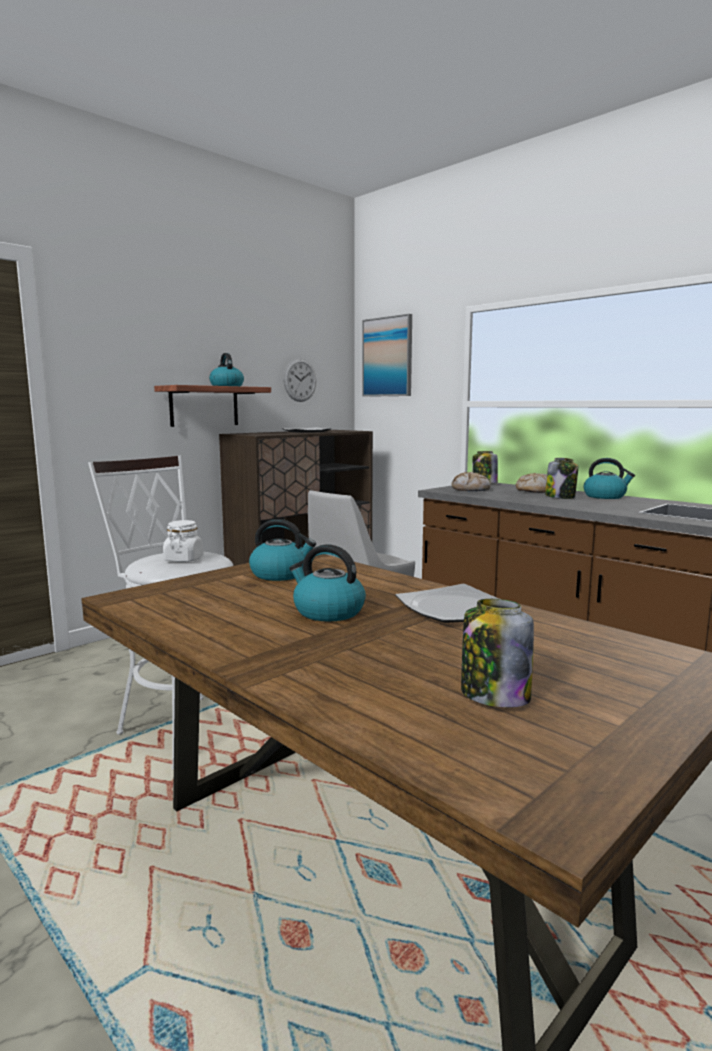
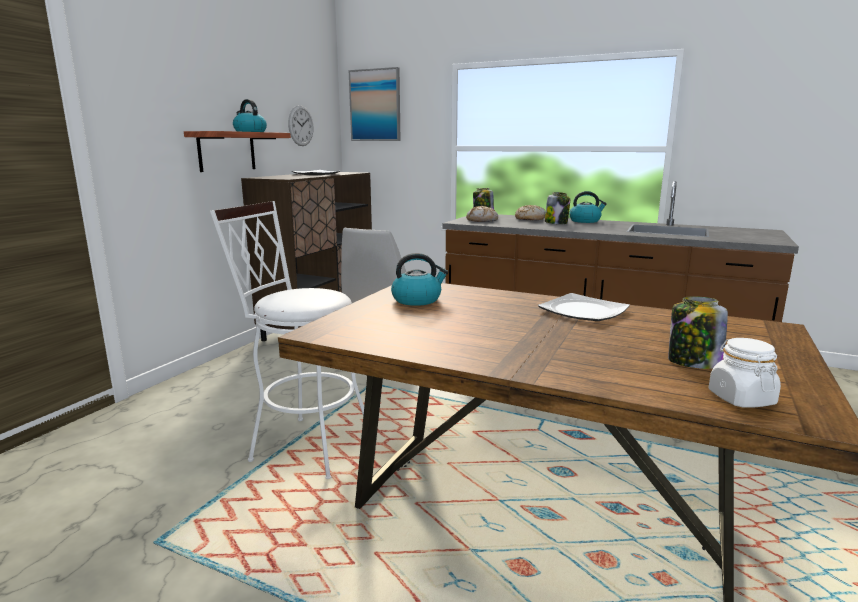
camera: 20 degrees left, 5 degrees up
(184, 559) = (310, 296): white jar -> white jar (740, 398)
(327, 612) = (501, 324): kettle -> none

